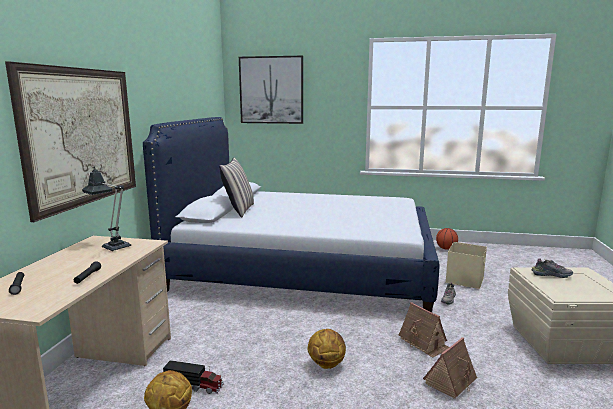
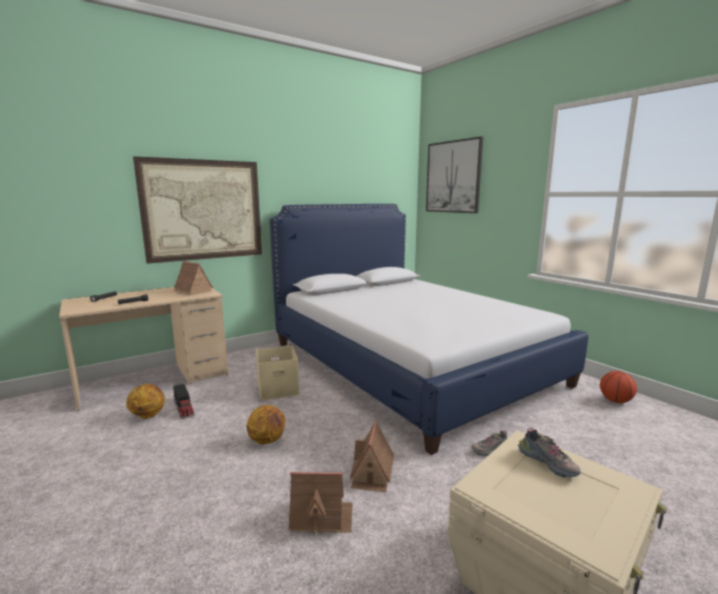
camera: 45 degrees right, 0 degrees up
(113, 246) = (192, 291): table lamp -> toy house
(238, 210) = (357, 291): pillow -> none
(465, 280) = (563, 442): beige storage box -> beige storage box (277, 389)

